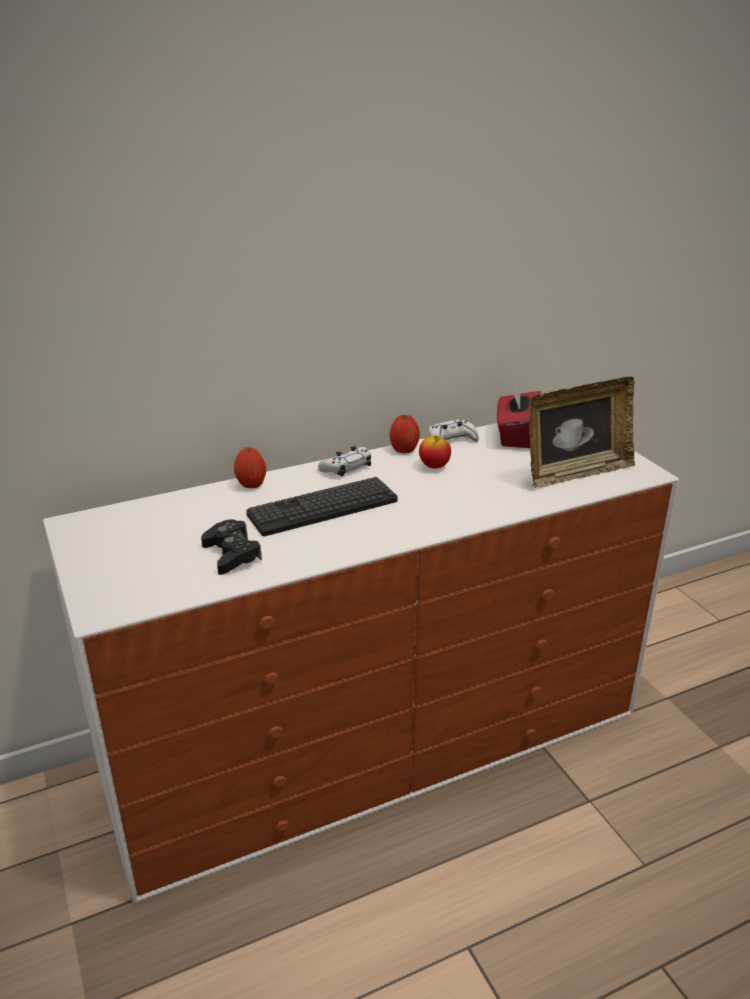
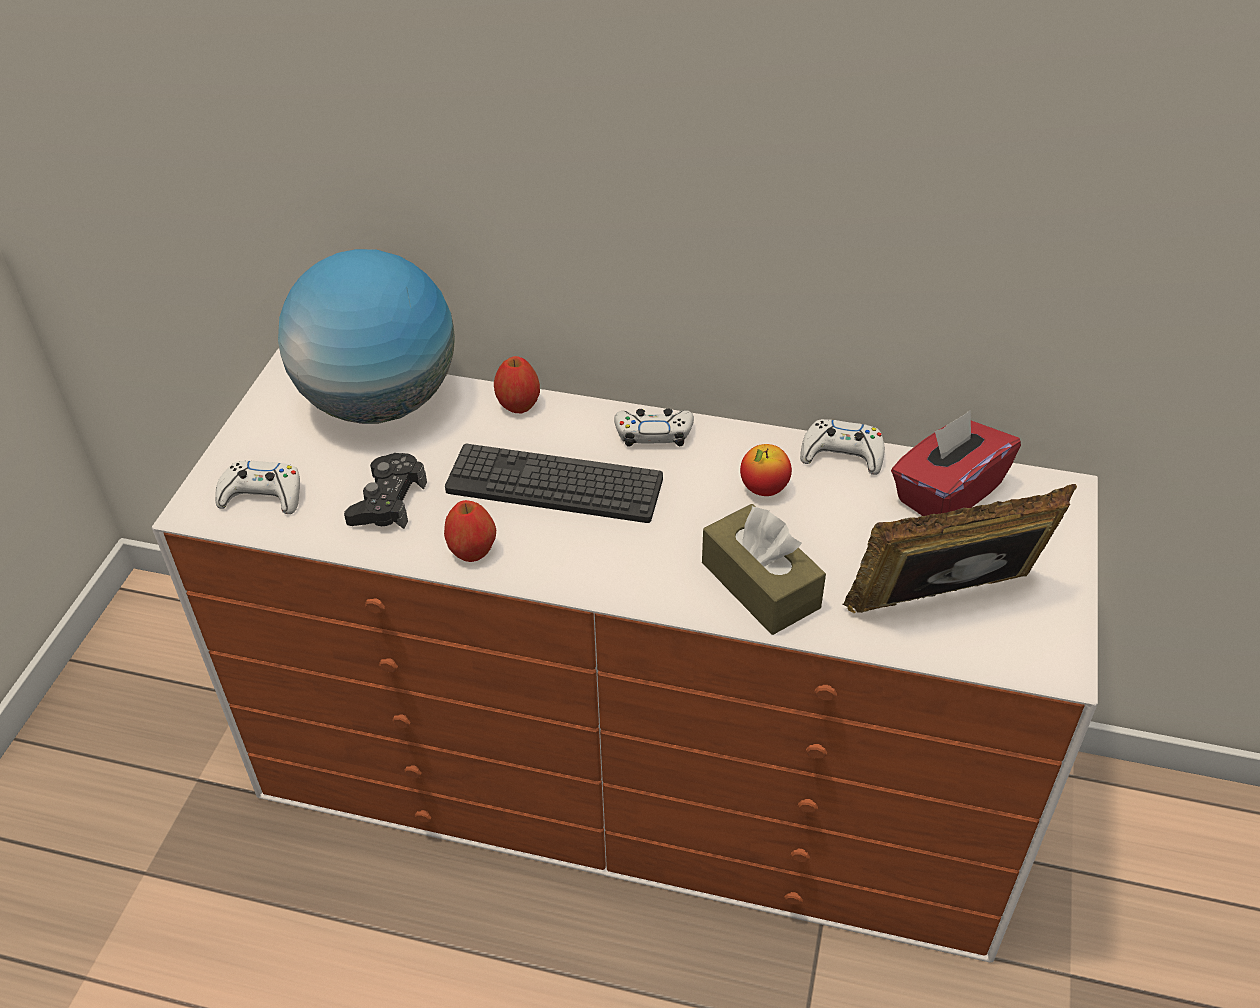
camera: 40 degrees right, 15 degrees up
(140, 587) = (262, 496): none -> white game controller
(159, 516) = (380, 403): none -> globe
(404, 450) = (761, 439): apple -> apple (472, 551)
(487, 501) = (760, 585): none -> brown tissue box
(576, 473) = (946, 605): picture frame -> picture frame turned 150 degrees clockwise

